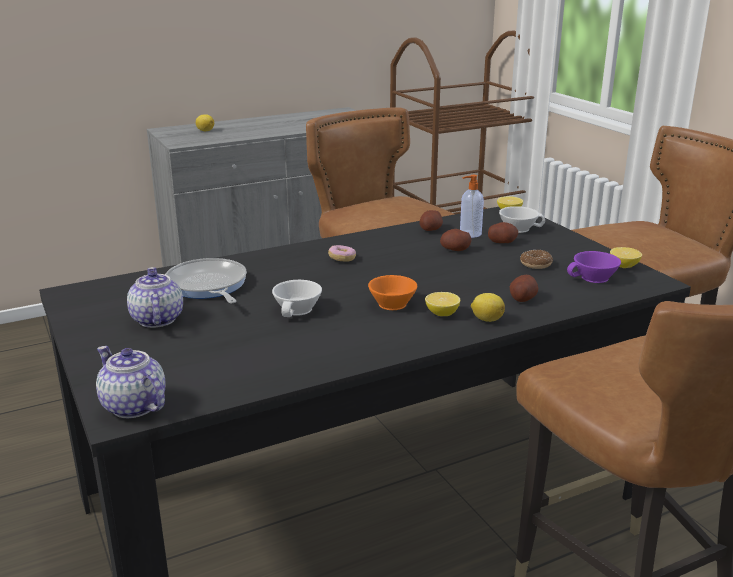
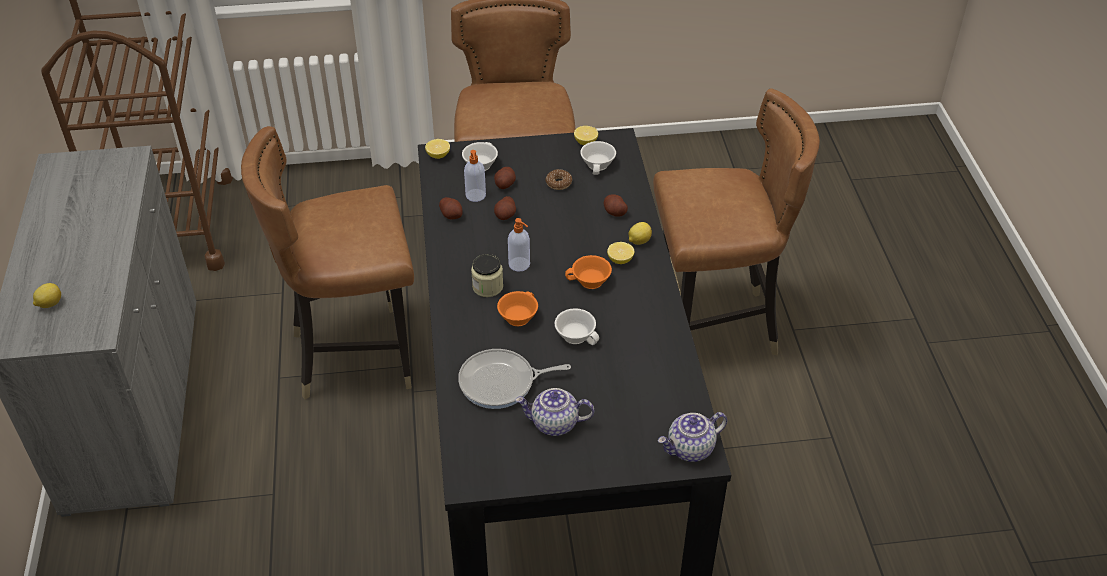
camera: 70 degrees left, 20 degrees up
(308, 278) = (517, 316): none -> orange cup
(342, 259) = (487, 287): donut -> jar
(387, 267) = (520, 265): none -> soap dispenser
(594, 278) = (599, 165): purple cup -> white cup

